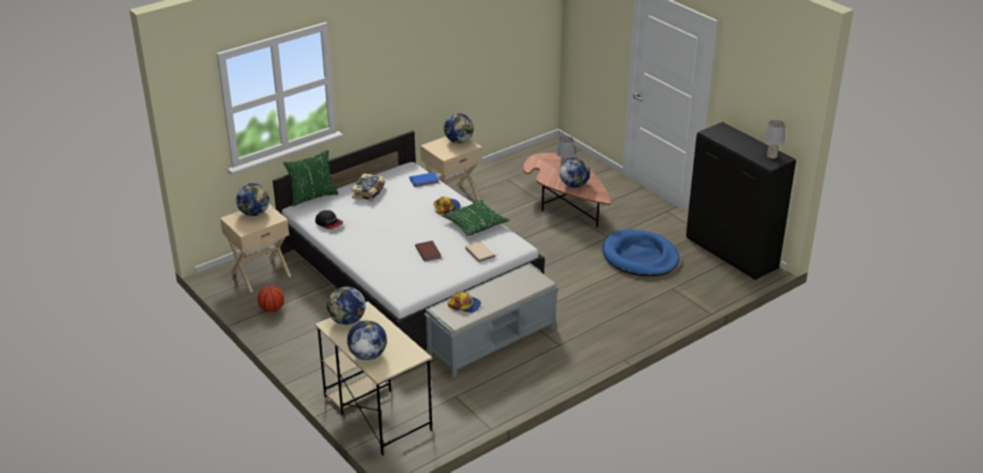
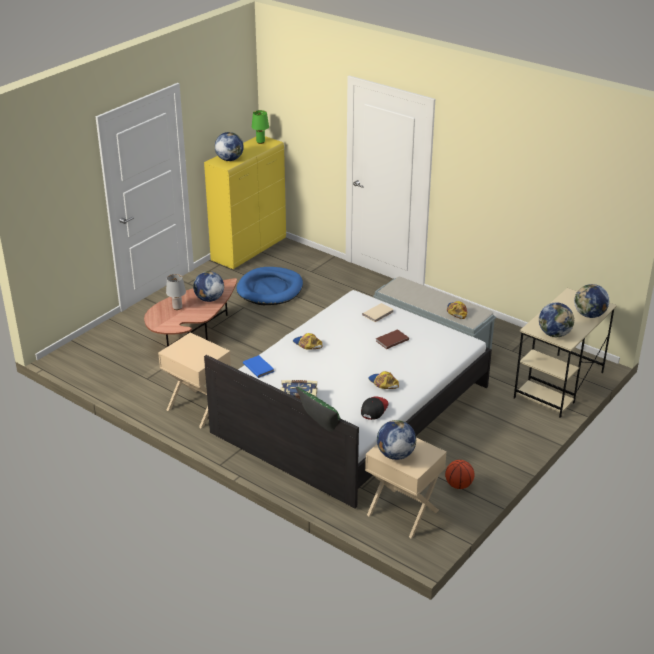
camera: 105 degrees left, 0 degrees up
(363, 235) = (383, 383): none -> cap
(459, 141) = (181, 348): globe -> globe (229, 159)
(475, 224) = (329, 324): green pillow -> none
(732, 254) = (249, 250): black cabinet -> yellow cabinet
(772, 157) = (260, 142): grey table lamp -> green table lamp

